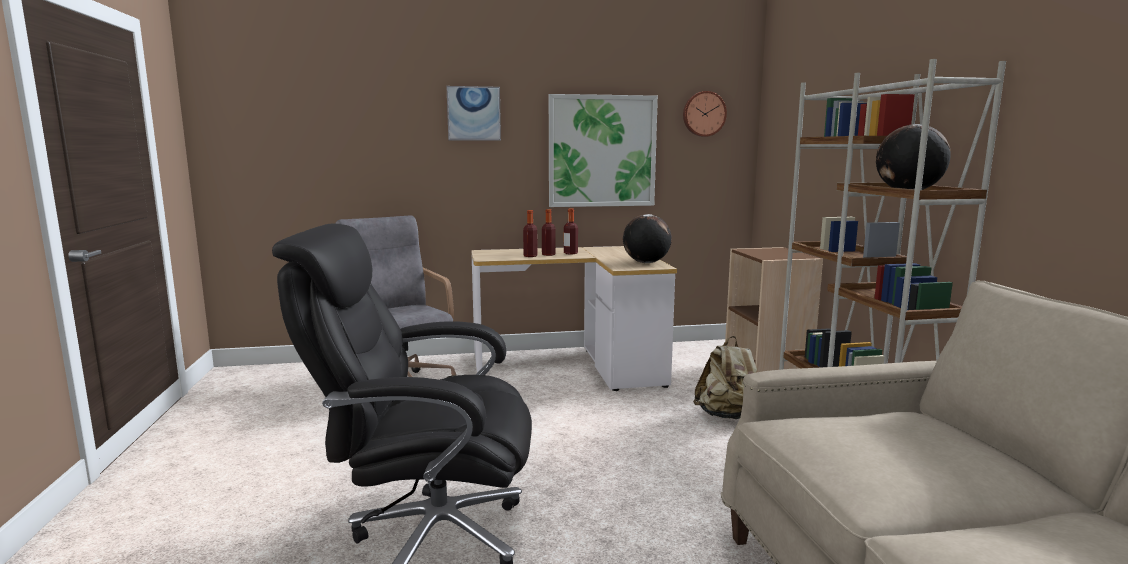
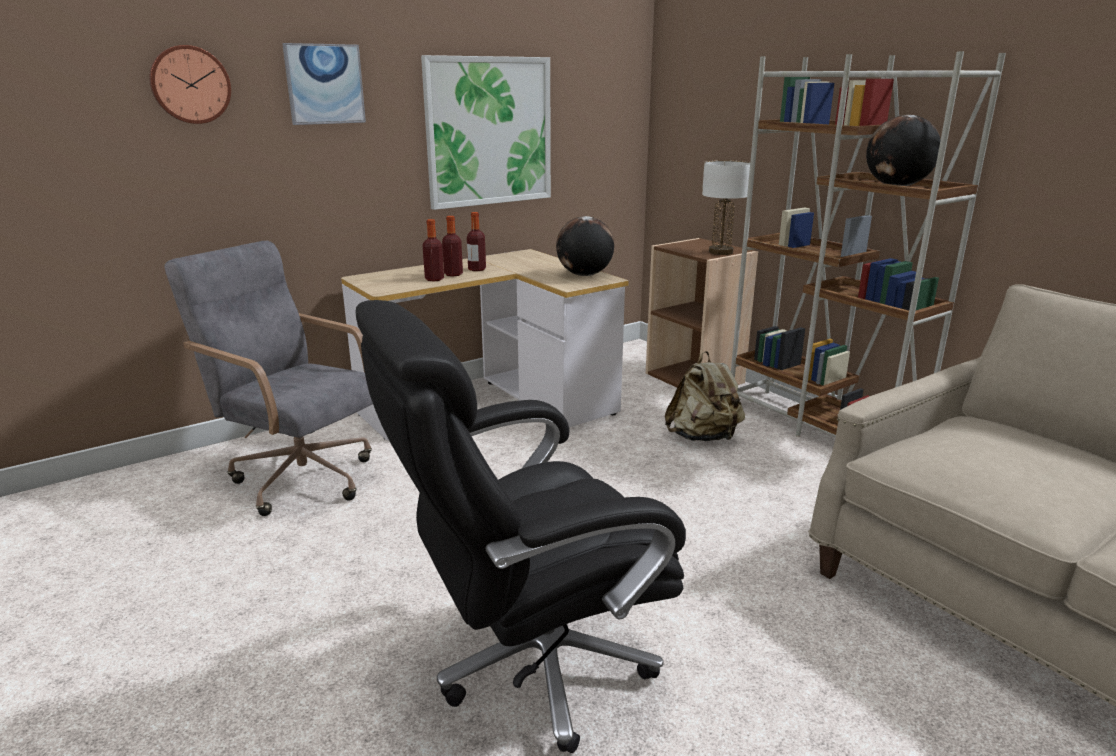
camera: 25 degrees left, 10 degrees up
(703, 114) = (596, 80): wall clock -> wall clock (190, 85)
(785, 256) = (721, 252): none -> table lamp

